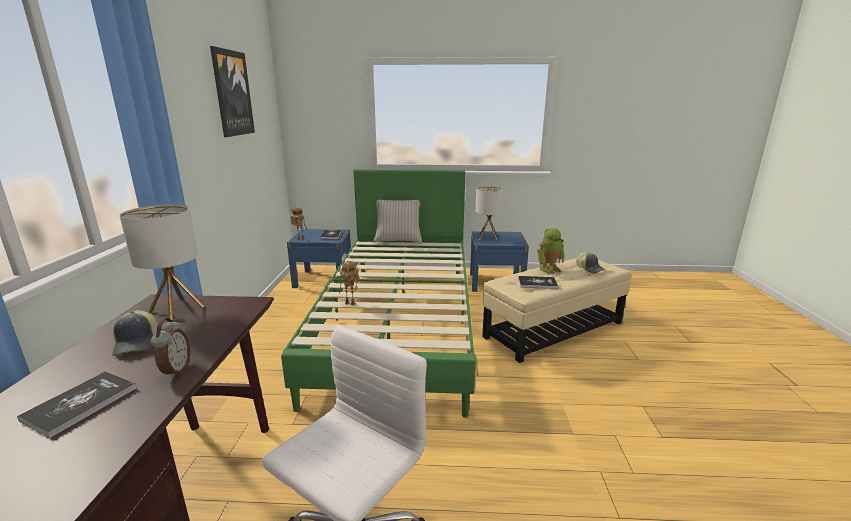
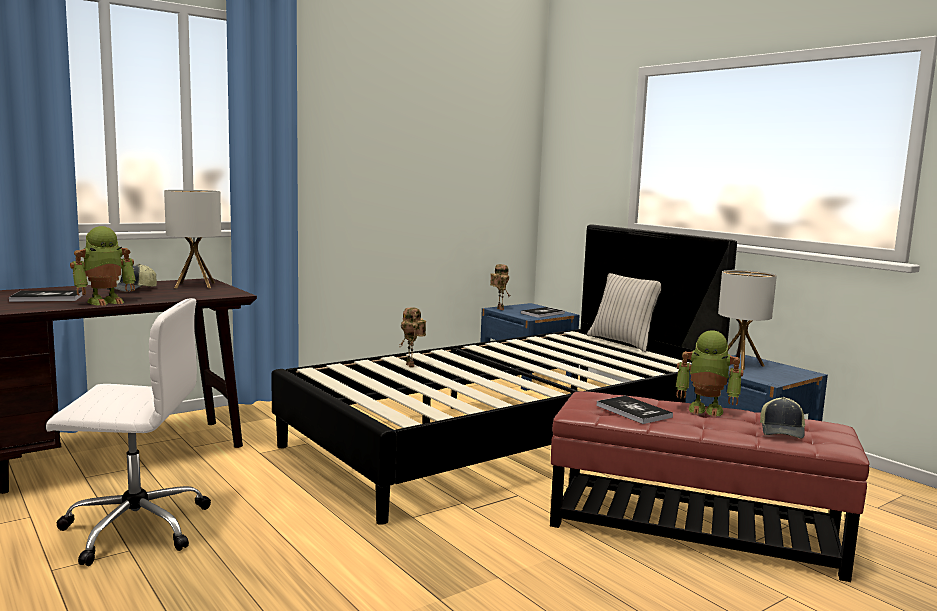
camera: 50 degrees right, 10 degrees down
(175, 370) = (105, 301): alarm clock -> toy robot
(232, 93) = (435, 114): picture -> none
(399, 323) = (509, 437): green bed -> black bed
(553, 329) = (694, 528): beige ottoman -> red ottoman

